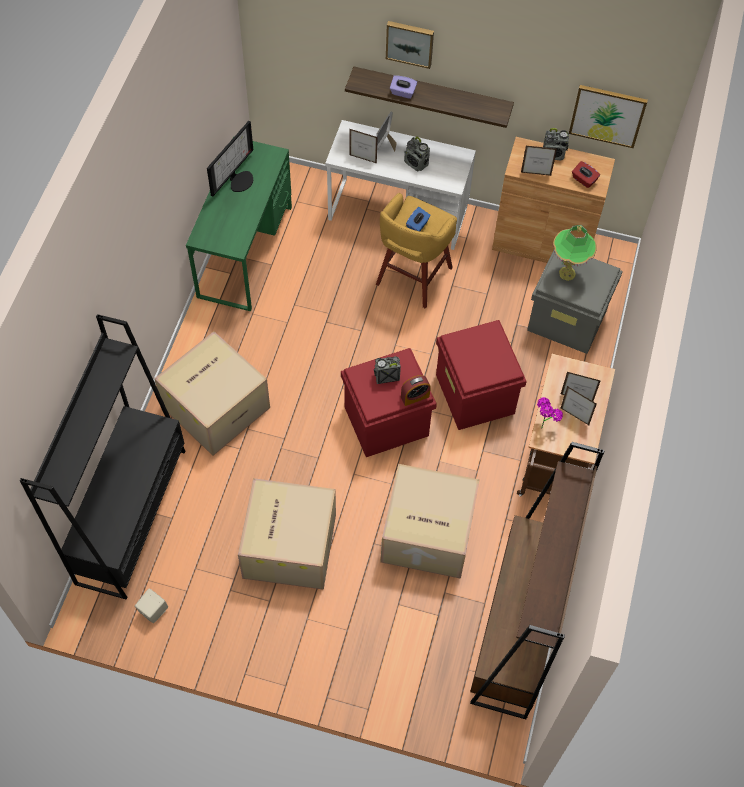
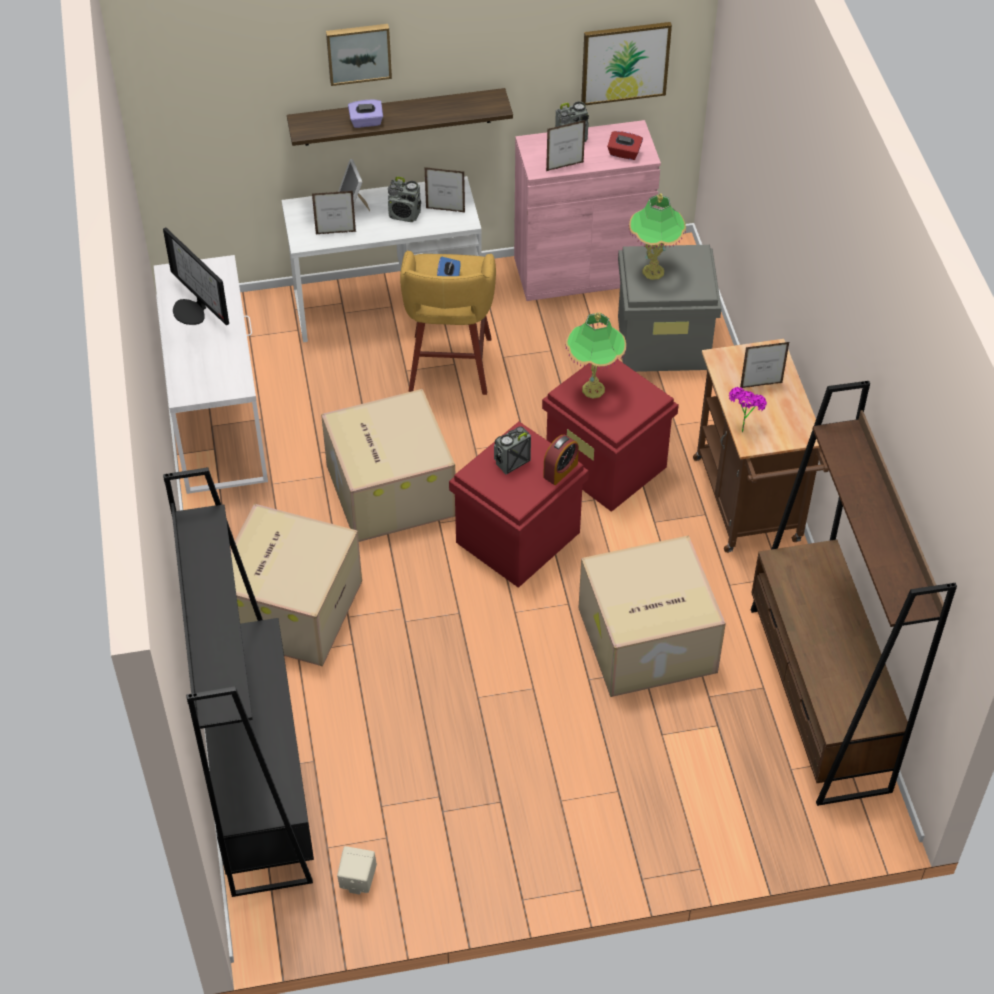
camera: 25 degrees left, 10 degrees down
(239, 180) = (193, 310): monitor -> monitor turned 135 degrees clockwise
(245, 251) = (218, 416): green desk -> white desk
(288, 544) = (484, 726): cardboard box -> cardboard box (388, 489)
(472, 346) = (593, 390): none -> table lamp
(543, 242) = (581, 271): brown cabinet -> pink cabinet
(574, 416) = (771, 405): picture frame -> picture frame (445, 210)

